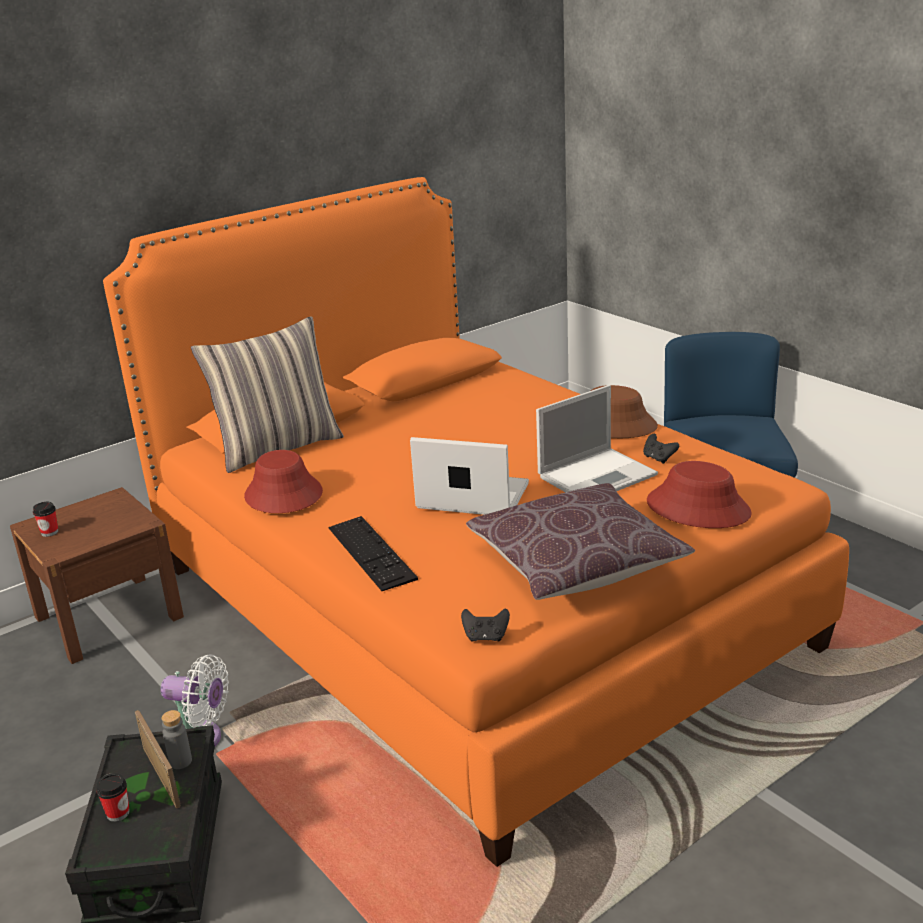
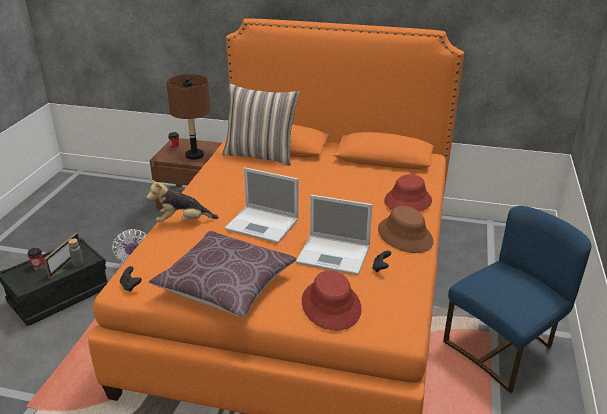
camera: 50 degrees right, 5 degrees up
(110, 523) = (195, 155): none -> brown table lamp
(283, 495) = (216, 176): red hat -> red hat (407, 201)
(371, 552) = (183, 221): keyboard -> plush toy
(470, 496) = (263, 224): laptop -> laptop turned 135 degrees clockwise

